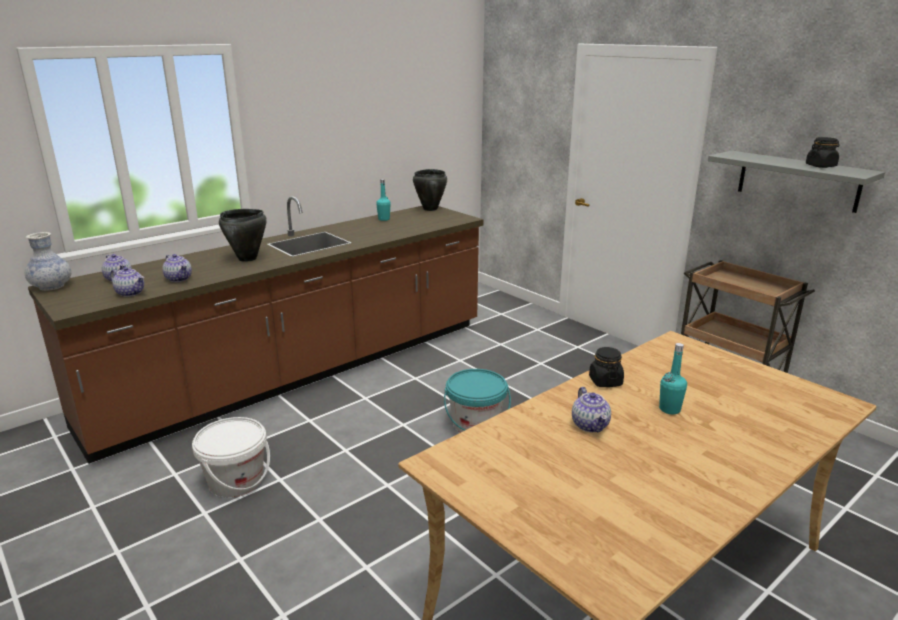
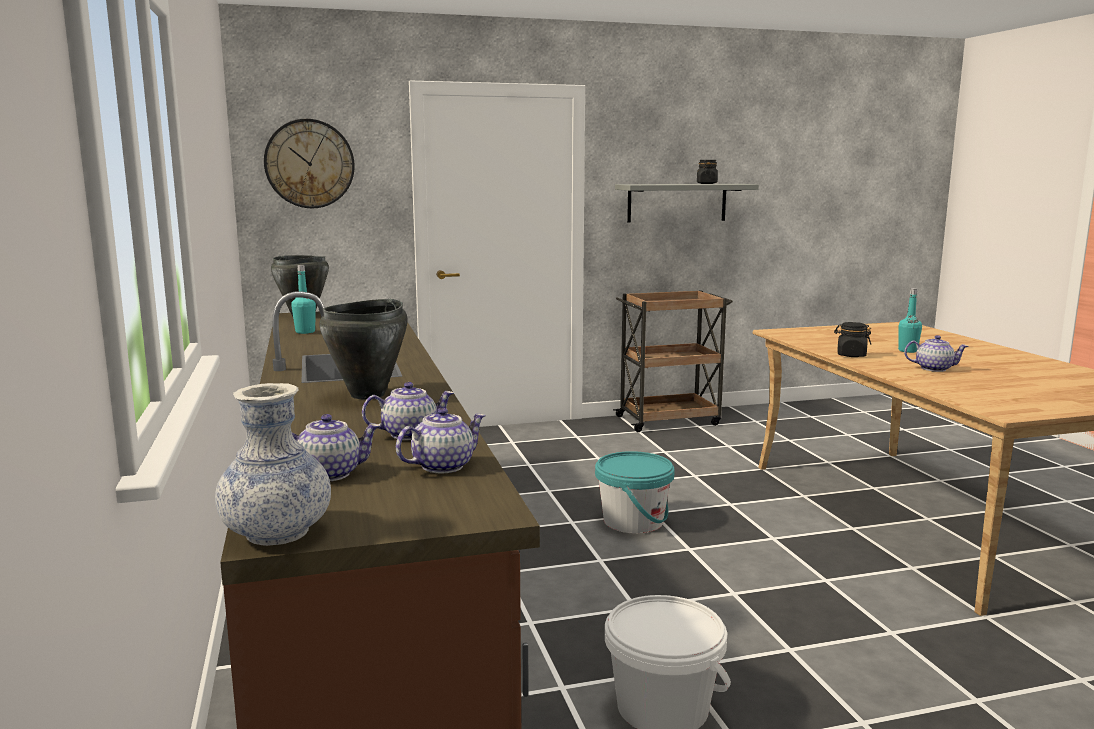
camera: 65 degrees left, 10 degrees down
(516, 104) = (309, 164): none -> wall clock

